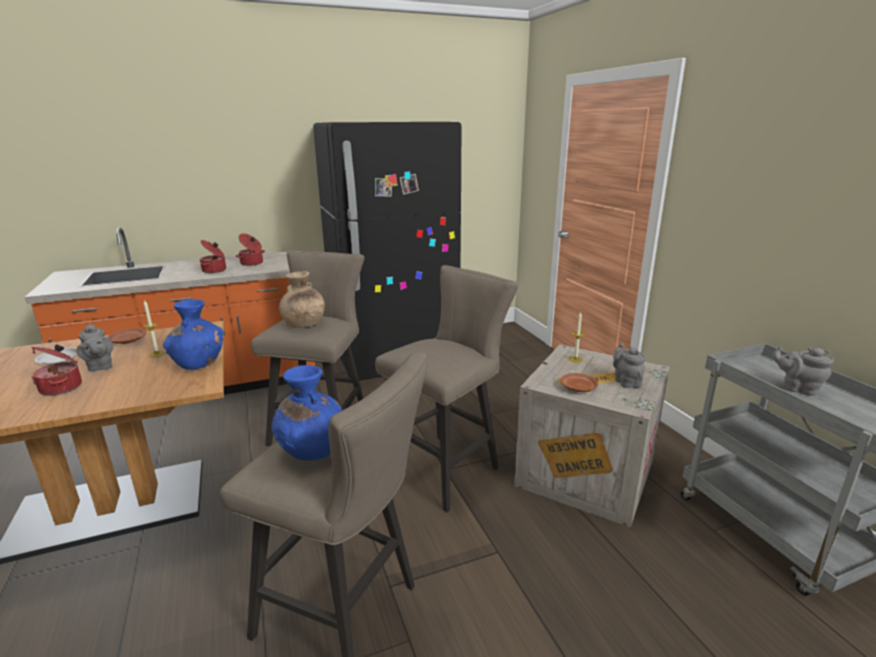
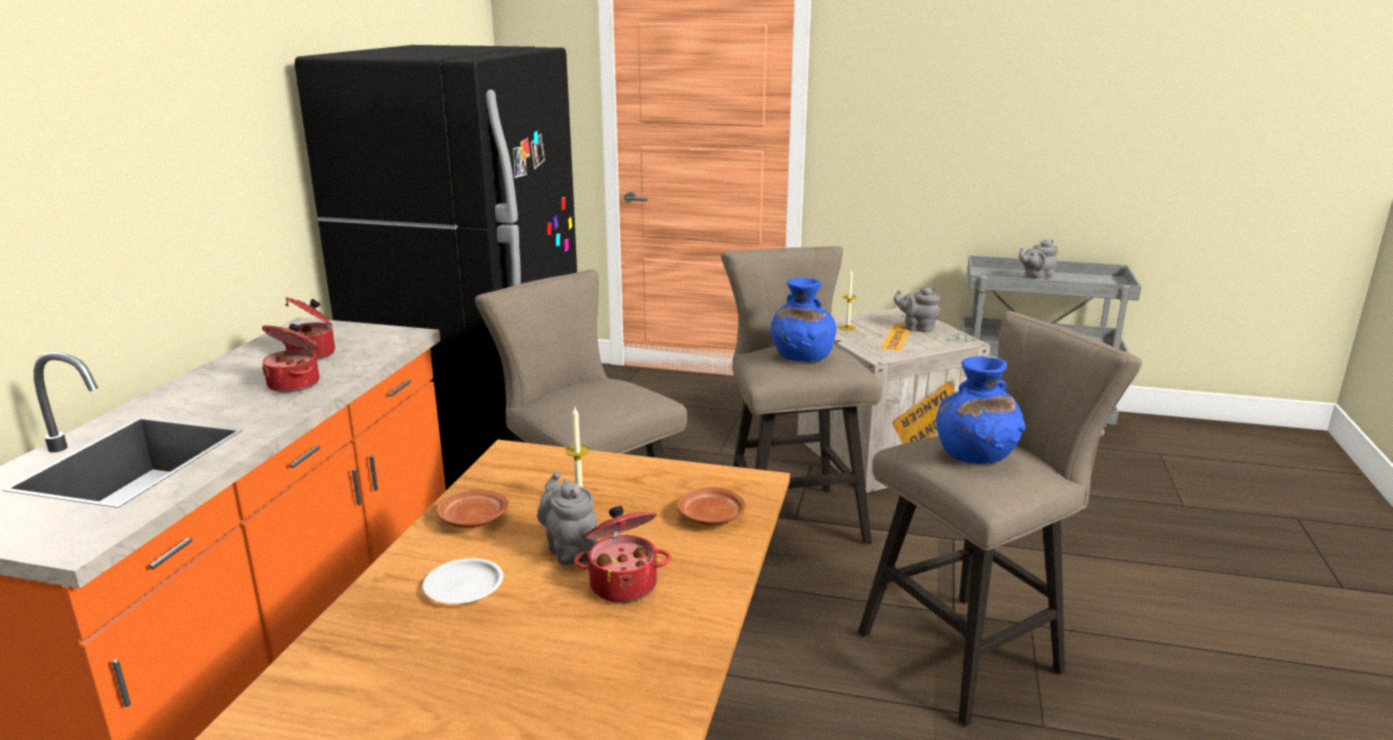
camera: 55 degrees left, 0 degrees up
(100, 367) = (570, 549): grey teapot -> grey teapot turned 120 degrees counterclockwise
(199, 363) = (667, 475): blue vase -> blue vase (801, 356)
(304, 324) = (599, 397): brown vase -> none
(578, 388) = (908, 347): brown plate -> brown plate (711, 517)

